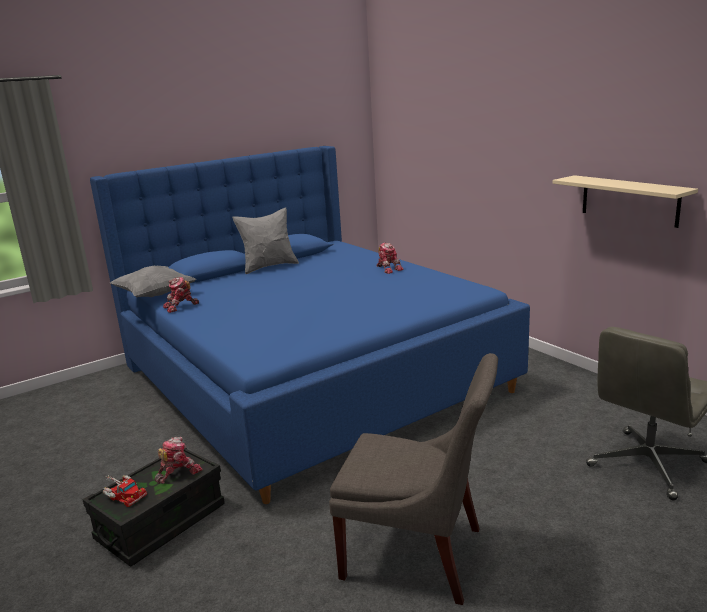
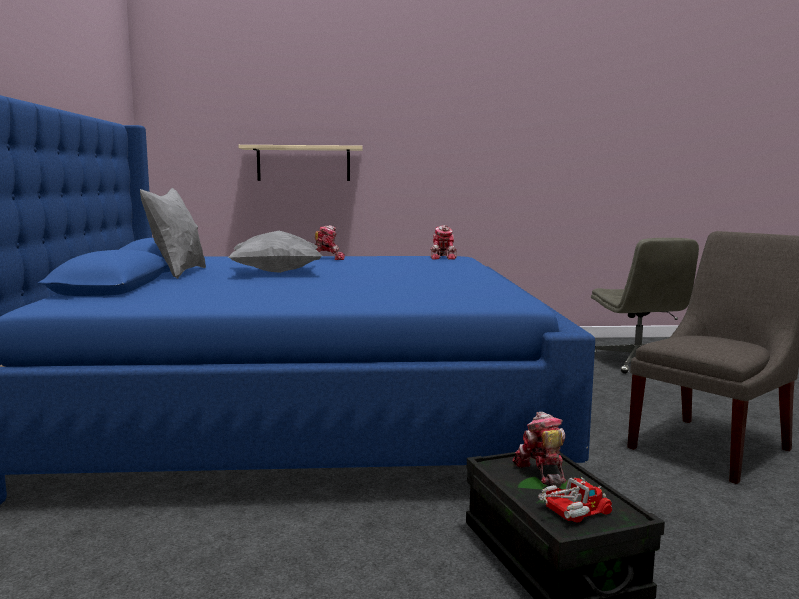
camera: 60 degrees left, 10 degrees down
(155, 295) = (120, 307): grey pillow -> grey pillow (276, 273)
(181, 306) = (226, 303): toy robot -> toy robot (443, 257)
(629, 200) = (513, 172): beige shelf -> beige shelf (303, 163)

